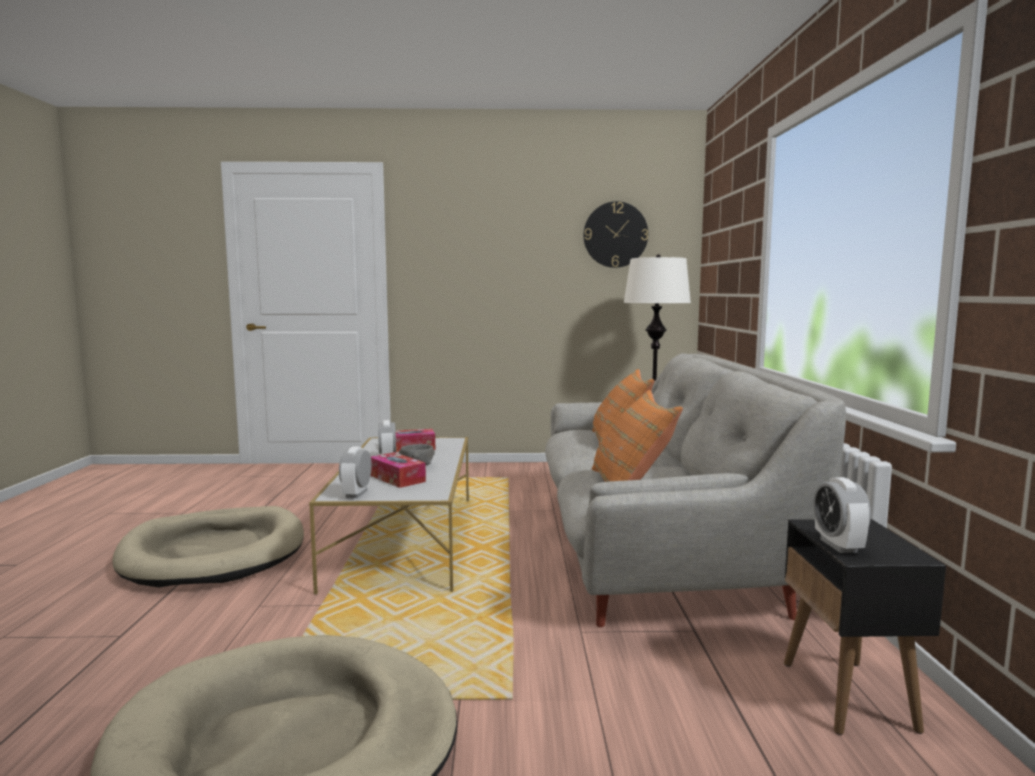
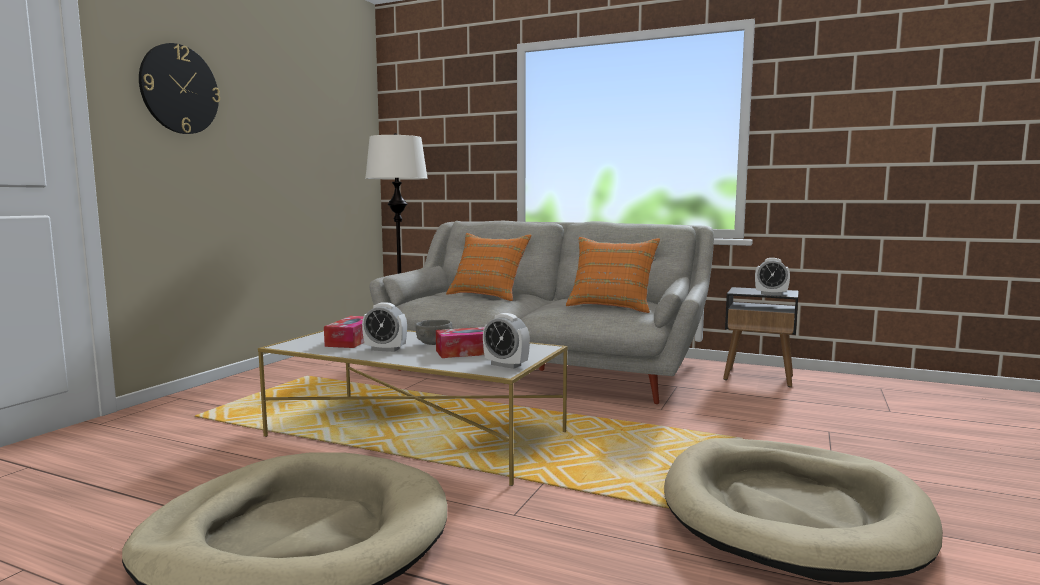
camera: 65 degrees left, 0 degrees up
(615, 234) = (325, 109): wall clock -> wall clock (179, 89)

